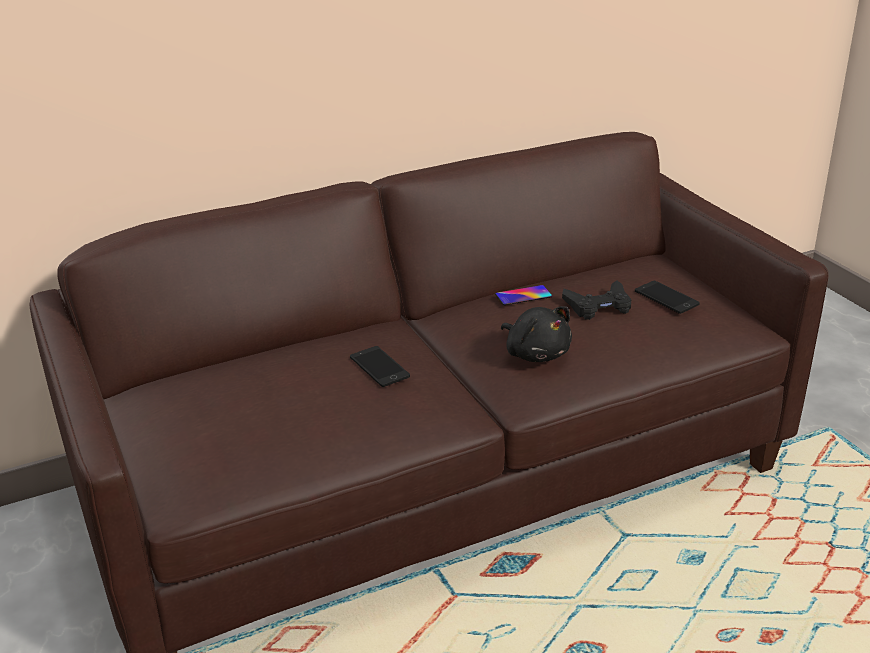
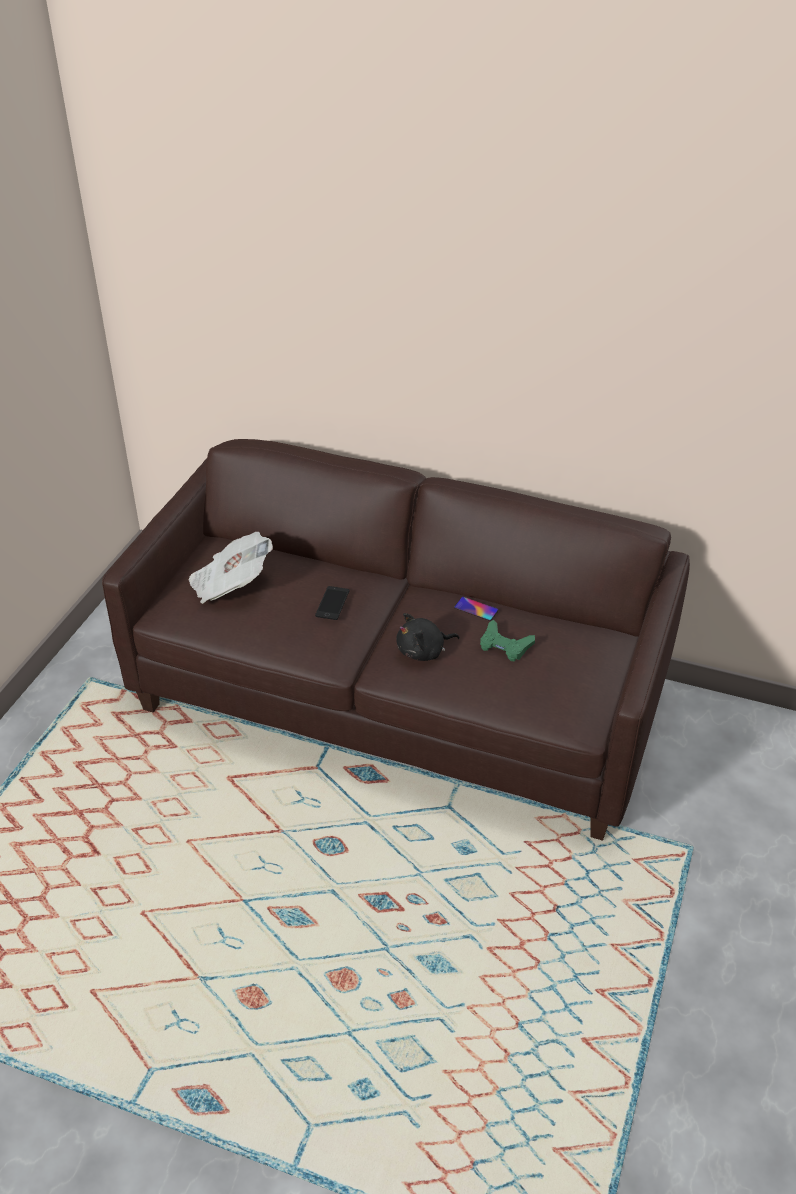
camera: 45 degrees right, 10 degrees up
(232, 415) = (230, 585): none -> newspaper
(536, 353) = (423, 651): black plush toy -> black plush toy turned 60 degrees clockwise
(598, 306) = (505, 645): black game controller -> green game controller
(666, 298) = (557, 668): phone -> none

